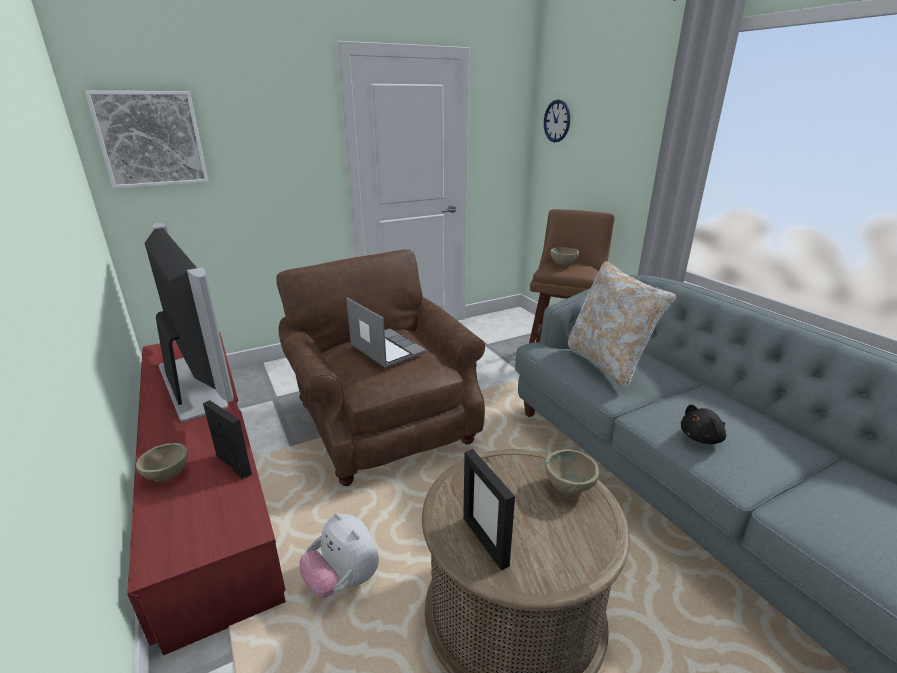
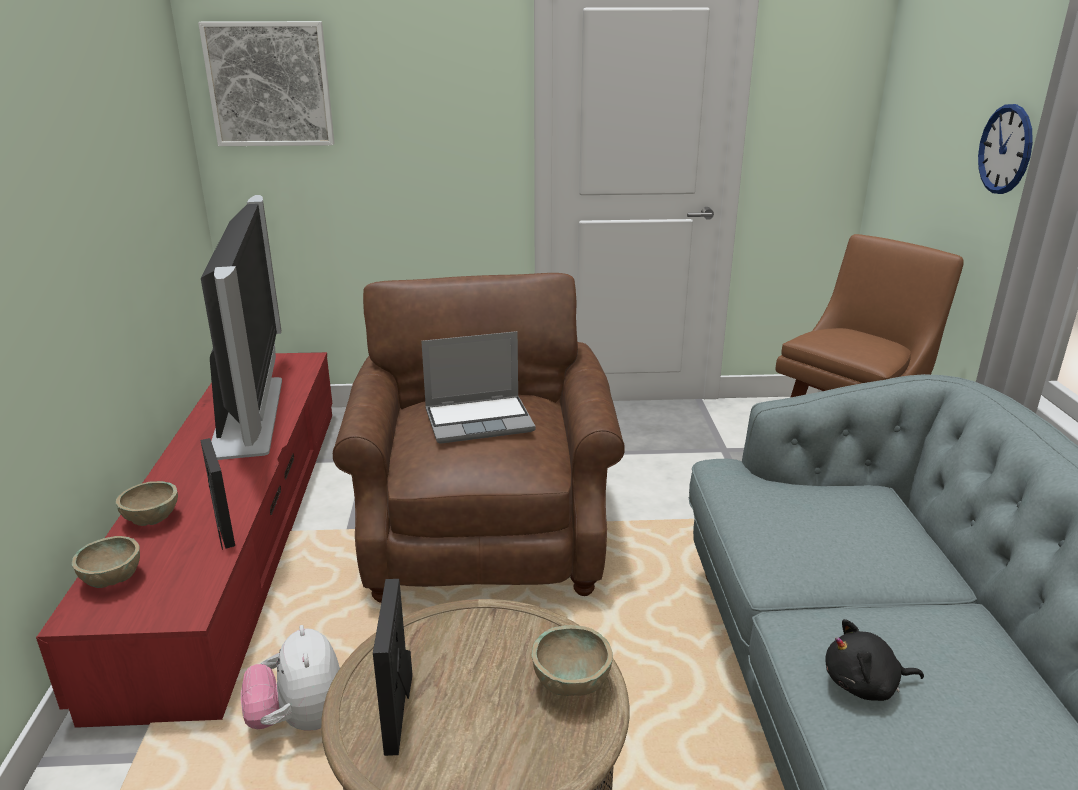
camera: 25 degrees right, 0 degrees up
(385, 349) = (480, 420): laptop -> laptop turned 90 degrees clockwise
(557, 121) = (916, 74): wall clock -> wall clock (1005, 149)
(563, 264) = (846, 335): beige bowl -> beige bowl (113, 580)
(606, 366) = (810, 525): white pillow -> none

